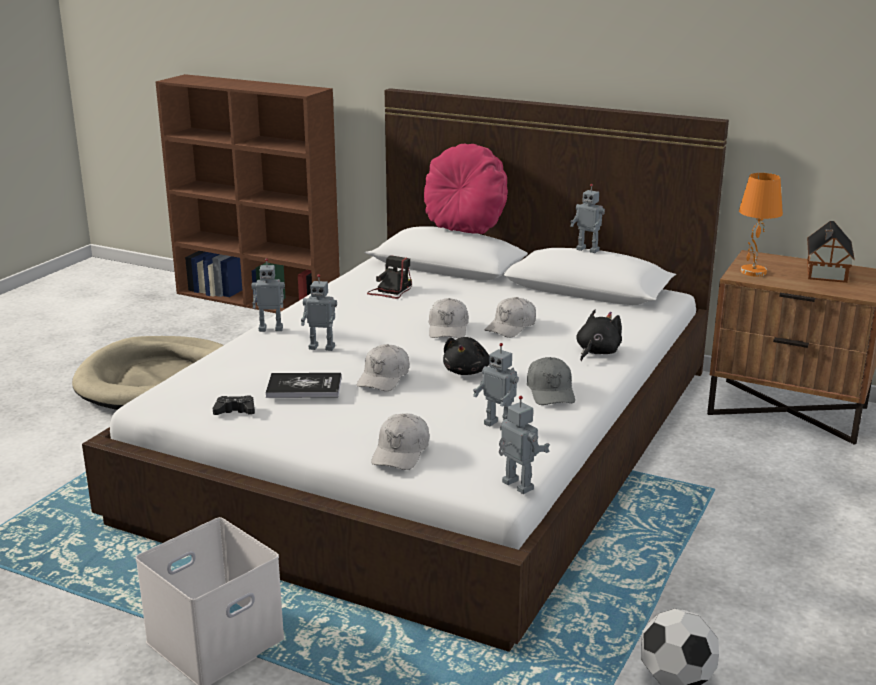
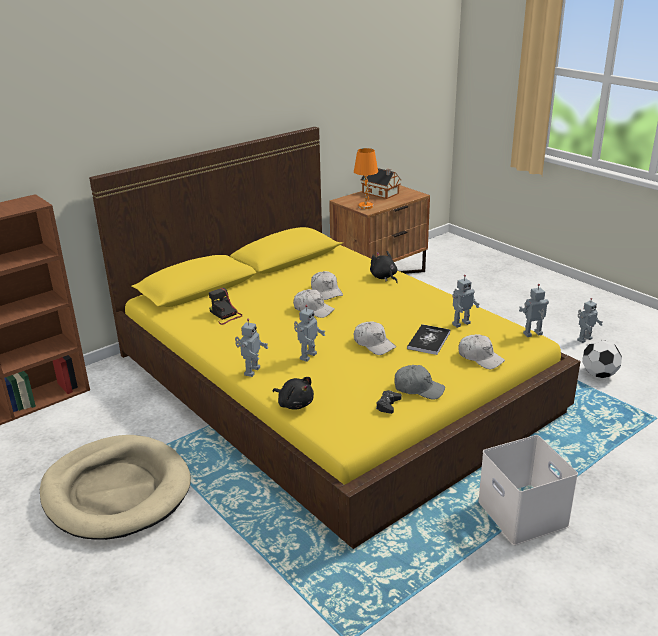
camera: 65 degrees left, 5 degrees up
(304, 387) = (372, 372): book -> book (429, 340)
(439, 439) = (330, 381): white bed -> yellow bed
(465, 229) = (192, 258): pink pillow -> none
(467, 371) = (382, 317): black plush toy -> black plush toy (294, 404)
(550, 391) = (427, 301): grey cap -> grey cap (418, 389)
(588, 249) = (277, 234): toy robot -> toy robot (584, 339)

